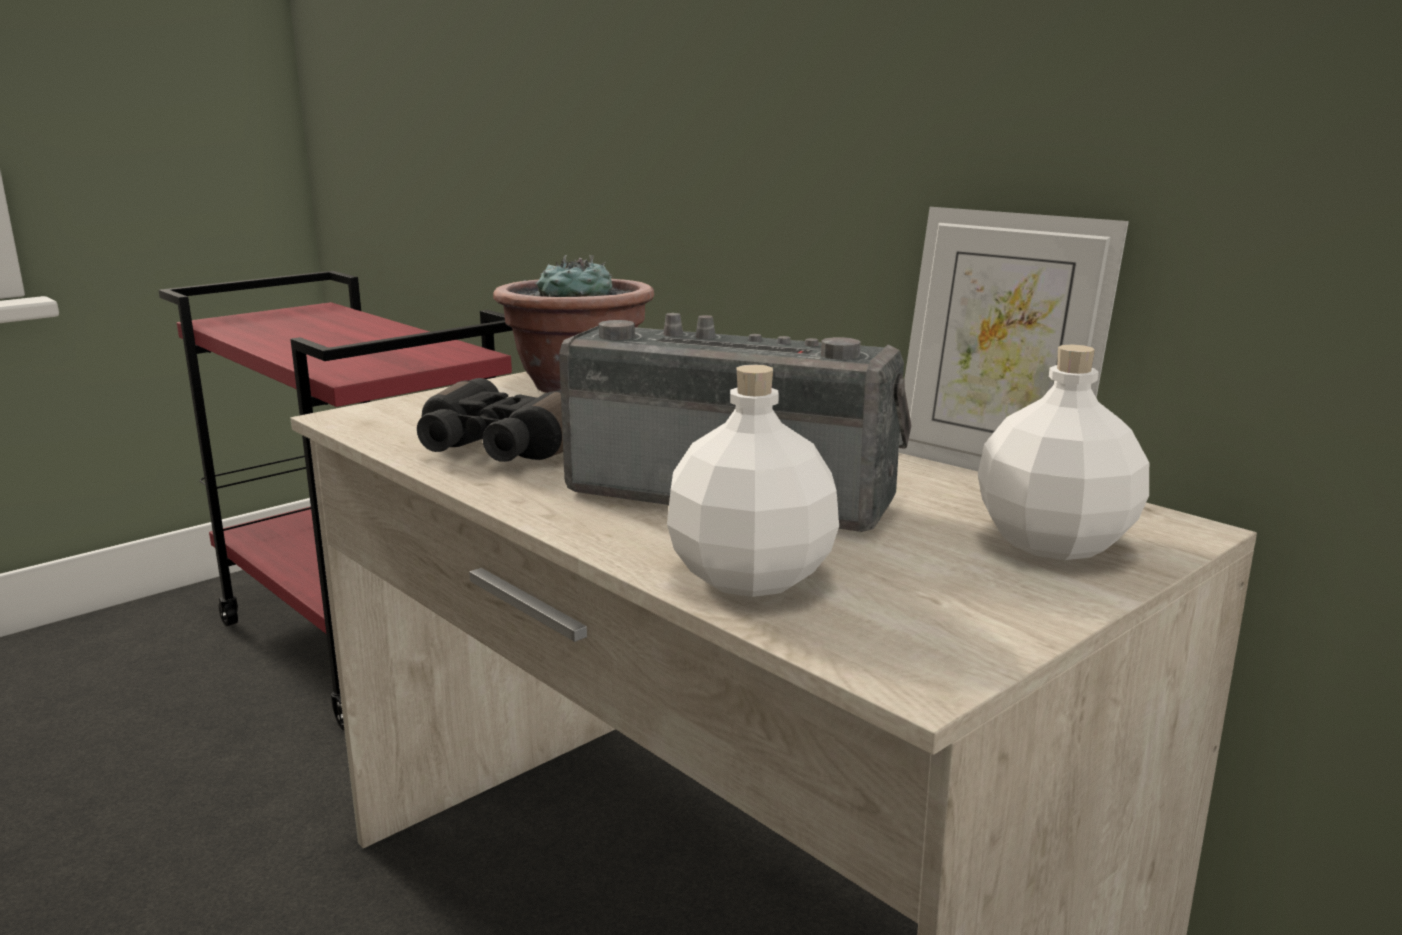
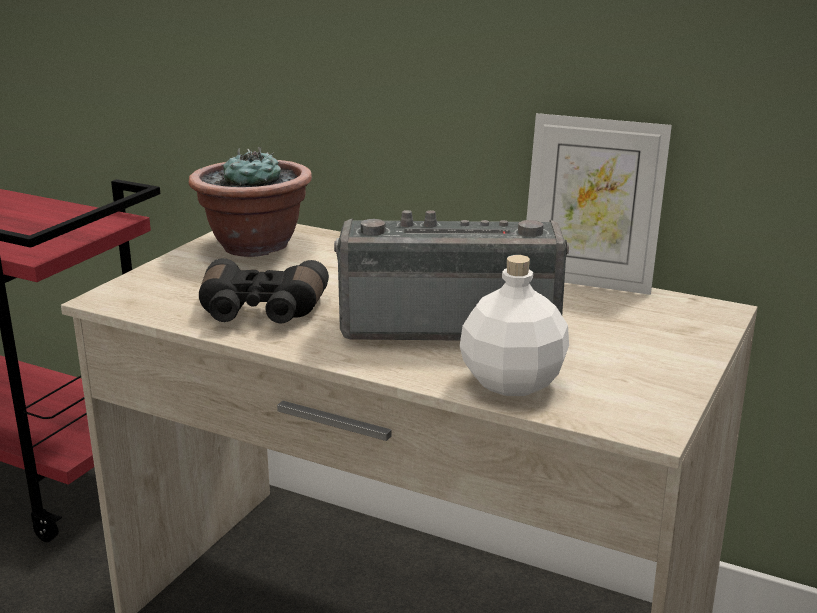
camera: 20 degrees left, 5 degrees up
(1057, 542) = (661, 330): white bottle -> none

